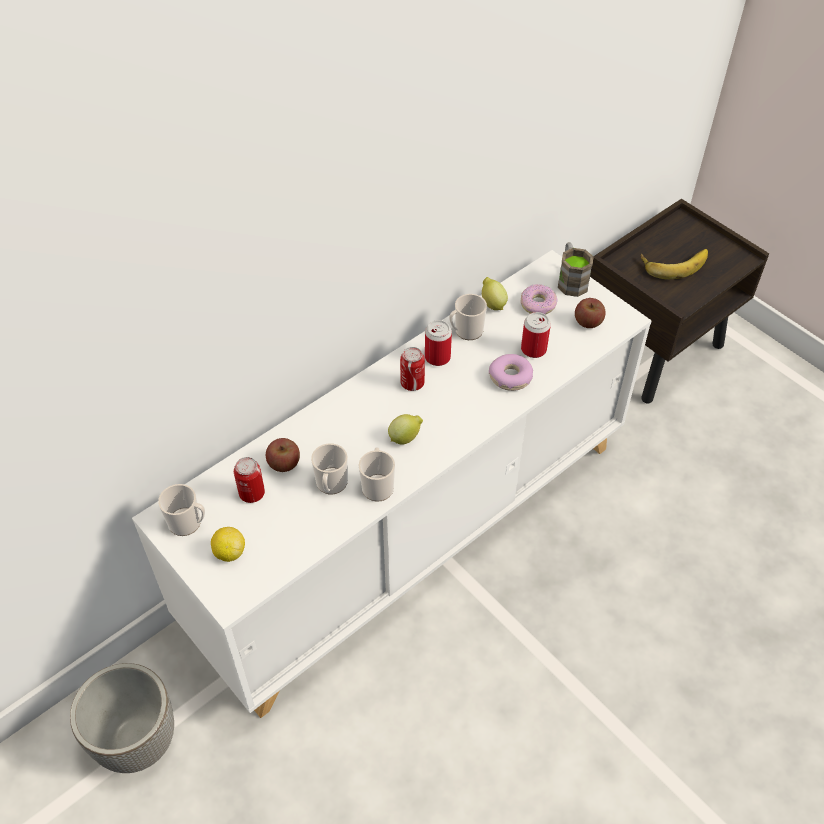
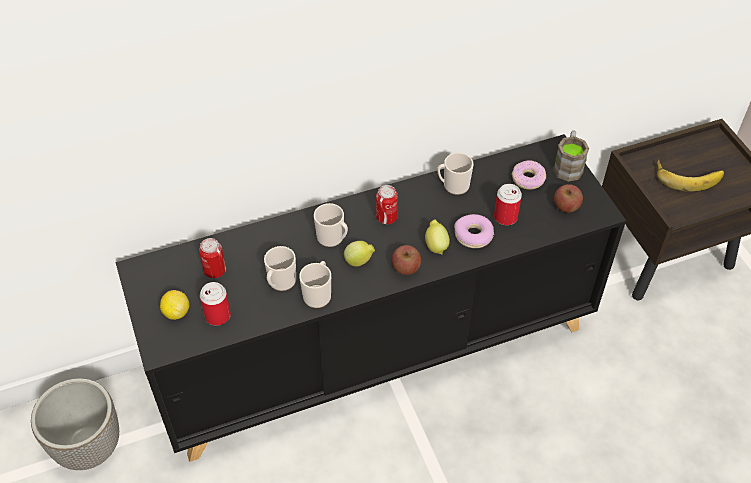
camera: 20 degrees right, 0 degrees up
(188, 523) = (155, 279): mug -> mug (332, 238)
(284, 463) = (251, 254): apple -> apple (406, 268)
(413, 533) = (376, 351): white cabinet -> black cabinet
(437, 357) = (418, 201): can -> can (218, 315)
(492, 304) = (487, 168): lemon -> lemon (436, 245)

